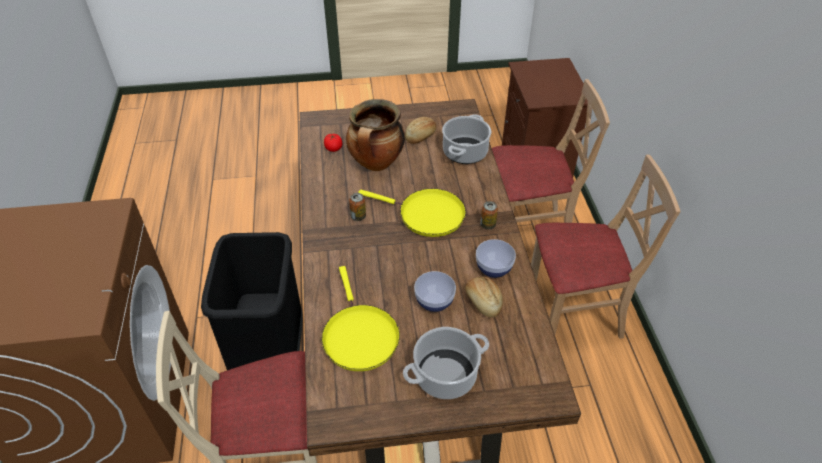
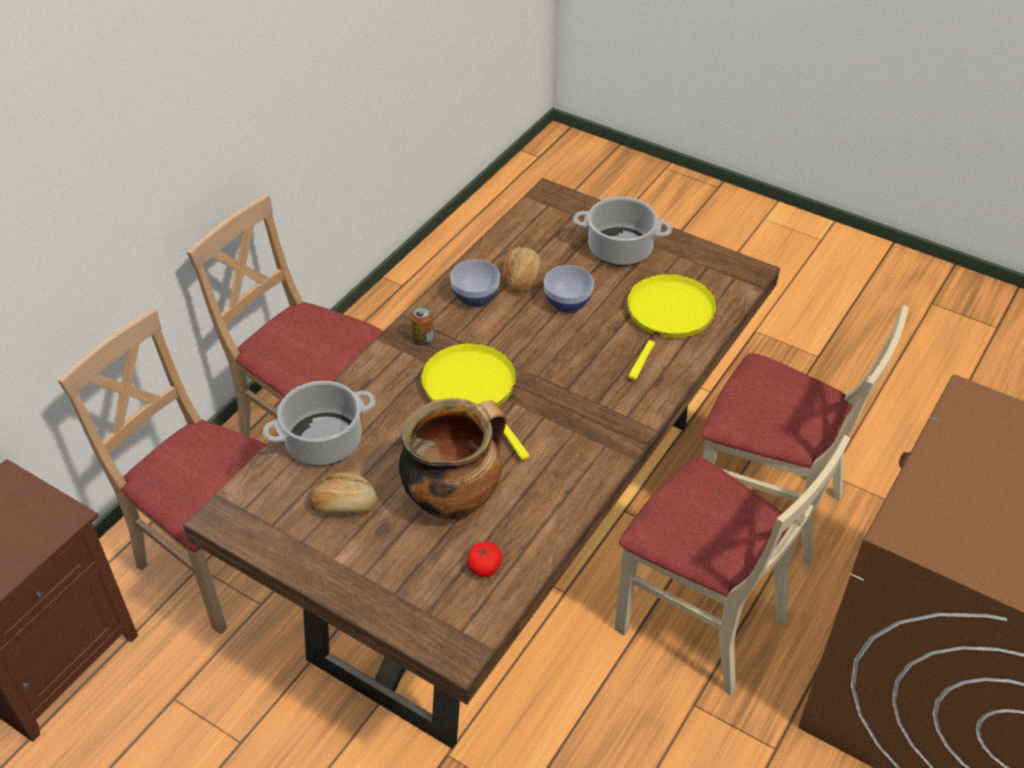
camera: 140 degrees left, 0 degrees up
(269, 354) = (702, 621): black trash can -> beige chair
(358, 216) = (554, 436): can -> none

